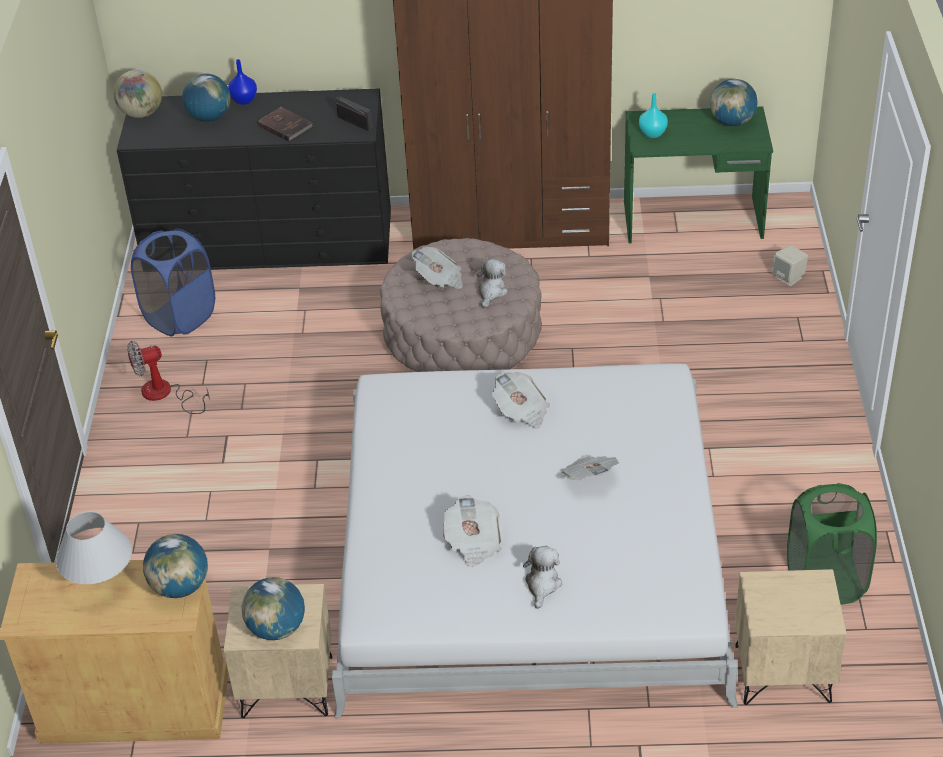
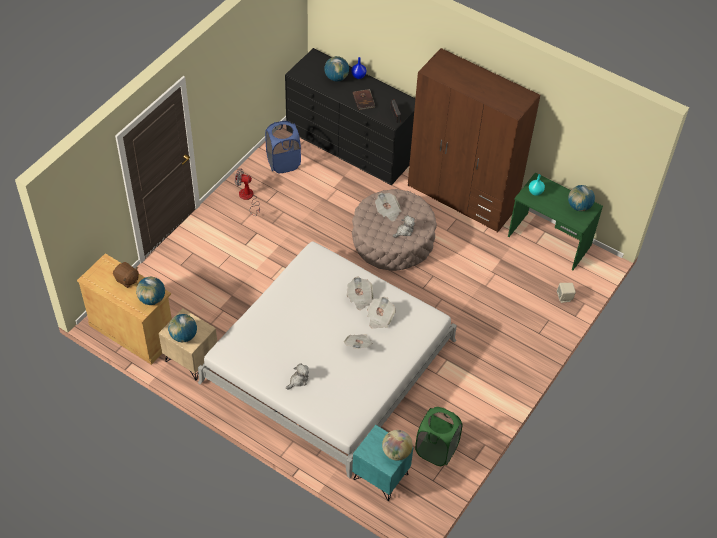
camera: 30 degrees right, 10 degrees up
(101, 582) = (127, 280): white table lamp -> brown plush toy
(141, 113) = (310, 60): globe -> globe (396, 452)
(473, 543) = (287, 345): newspaper -> newspaper (379, 318)
(782, 674) = (380, 477): beige nightstand -> turquoise nightstand

